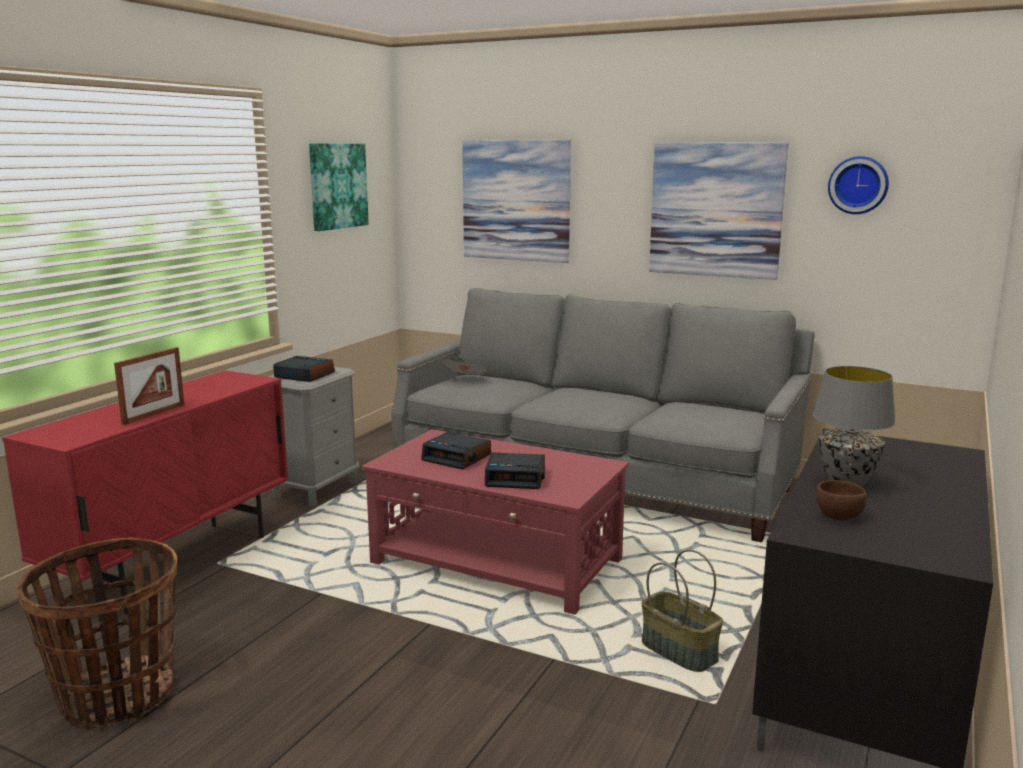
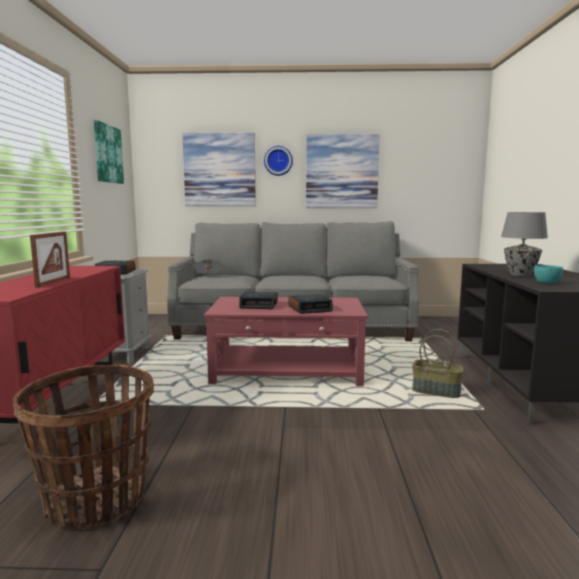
camera: 25 degrees left, 5 degrees down
(840, 517) = (547, 283): brown bowl -> turquoise bowl
(858, 185) = (415, 156): wall clock -> wall clock (278, 161)

